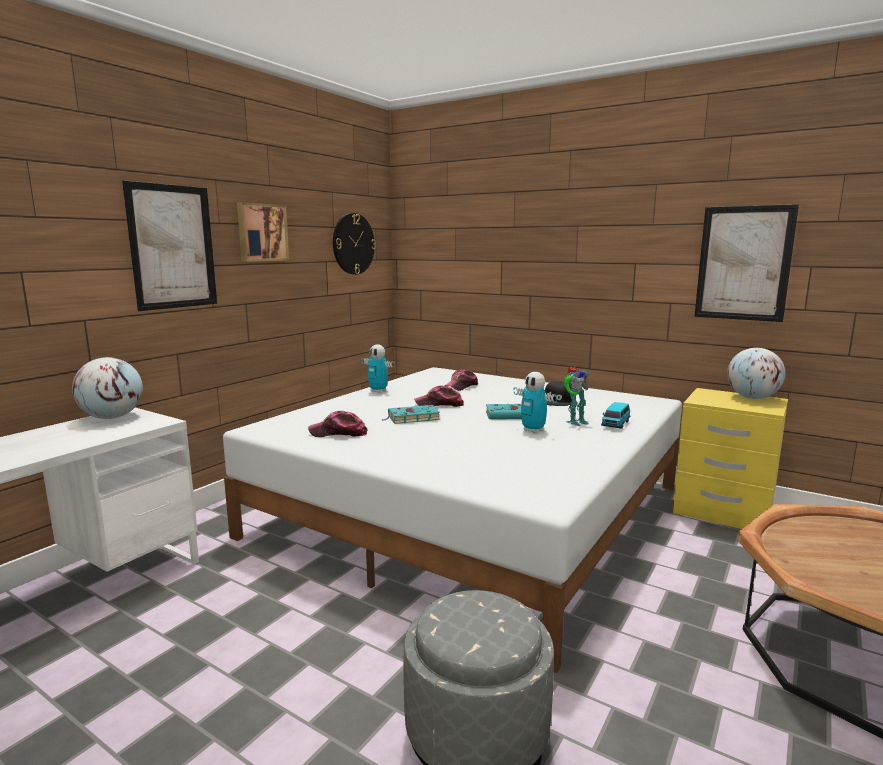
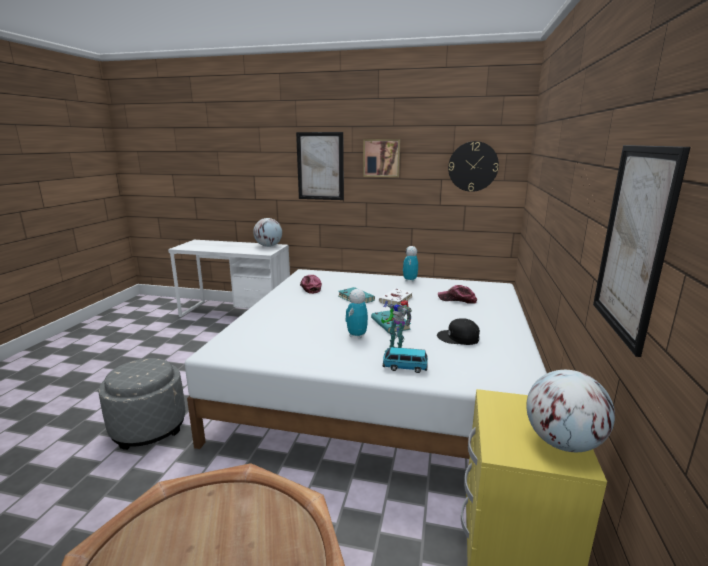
camera: 70 degrees right, 5 degrees up
(439, 404) = (396, 300): cap -> white book

